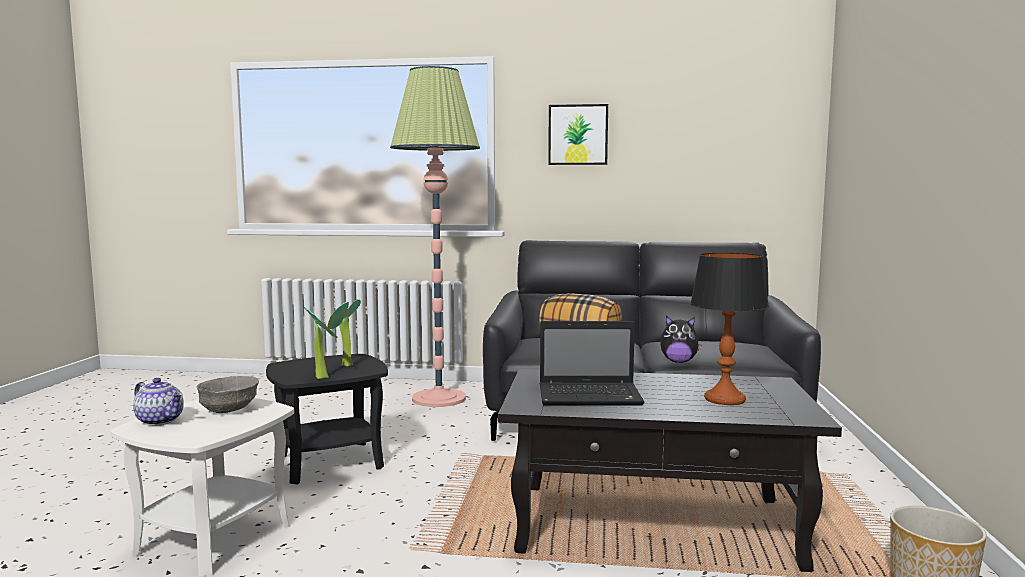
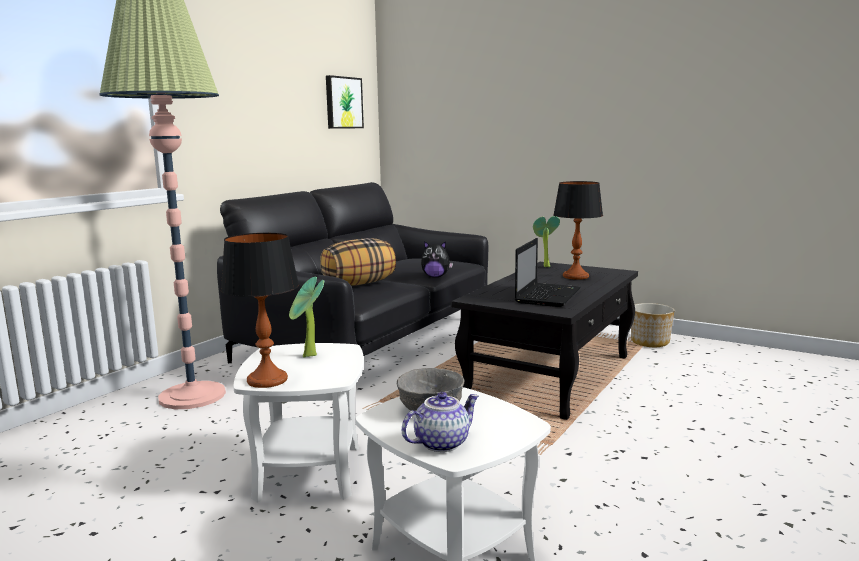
camera: 65 degrees left, 5 degrees up
(286, 366) = (266, 380): none -> table lamp
(323, 377) = (345, 367): potted plant -> potted plant (544, 266)
(330, 462) = (308, 471): black side table -> white side table
(578, 135) = (232, 86): picture -> picture (343, 103)
(678, 362) = (435, 276): plush toy -> plush toy turned 60 degrees clockwise

